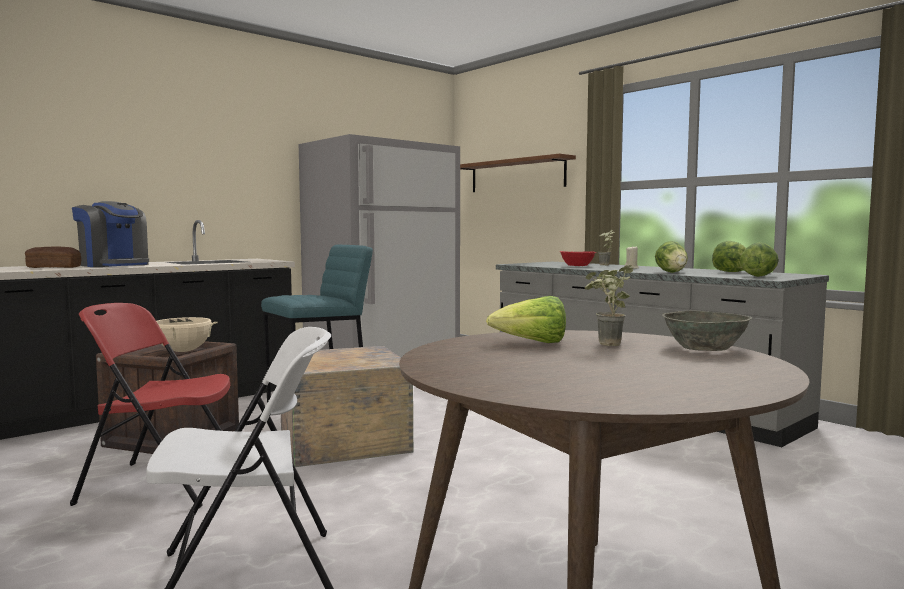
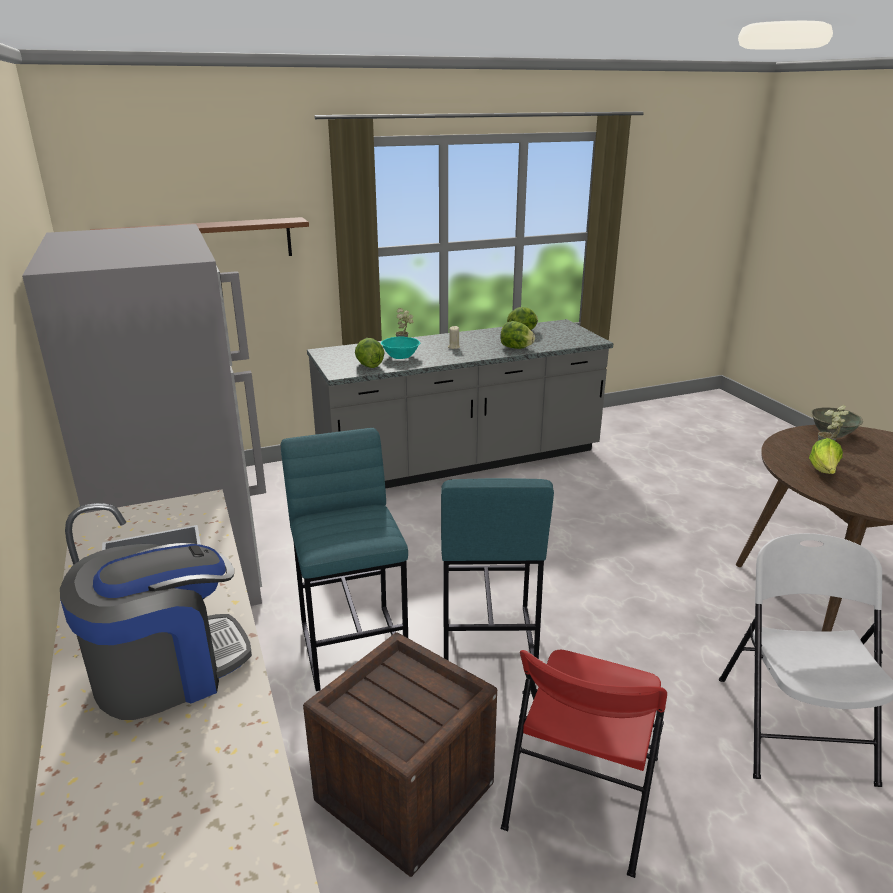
camera: 70 degrees left, 20 degrees up
(54, 267) = (184, 751): bread -> none
(183, 351) = (401, 686): beige cooking pot -> none
(341, 441) = (488, 642): crate -> turquoise stool
(578, 266) = (401, 356): red bowl -> turquoise bowl
(758, 276) = (573, 337): lettuce -> lettuce (369, 366)

